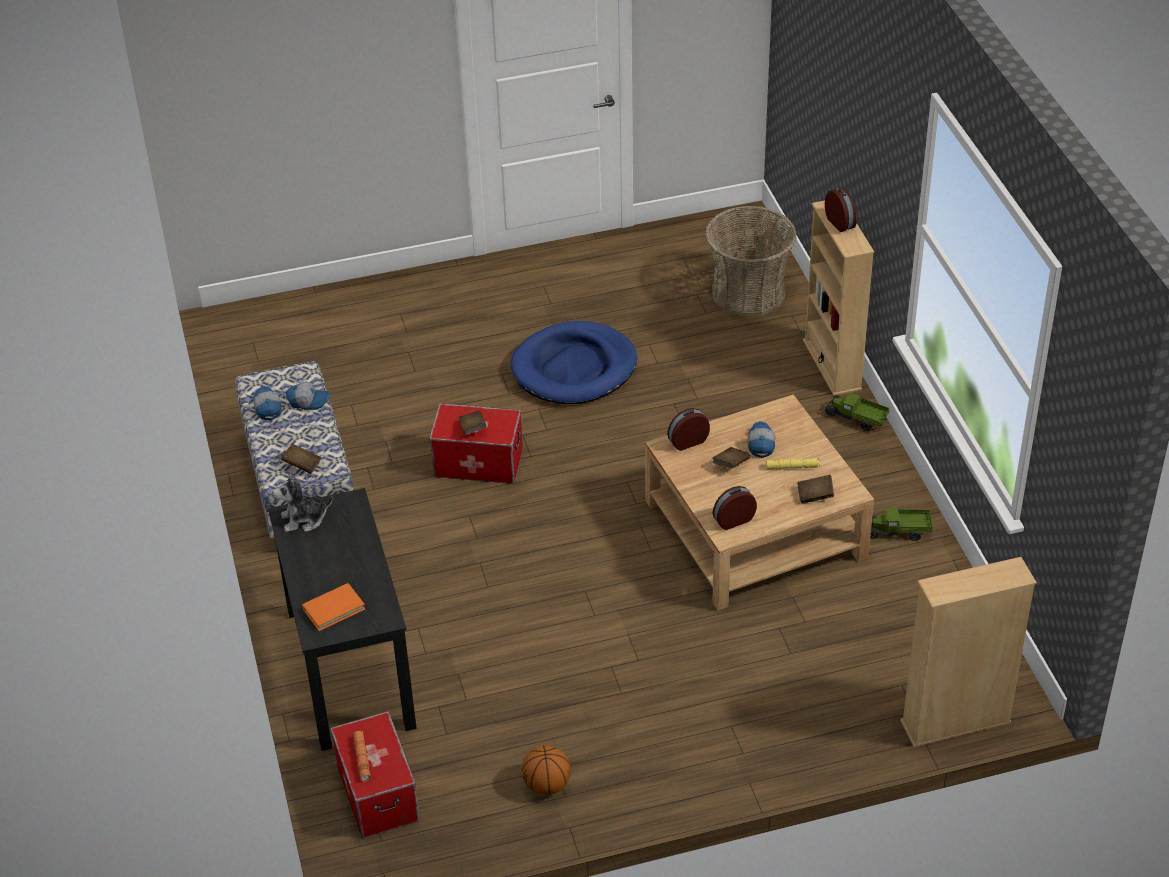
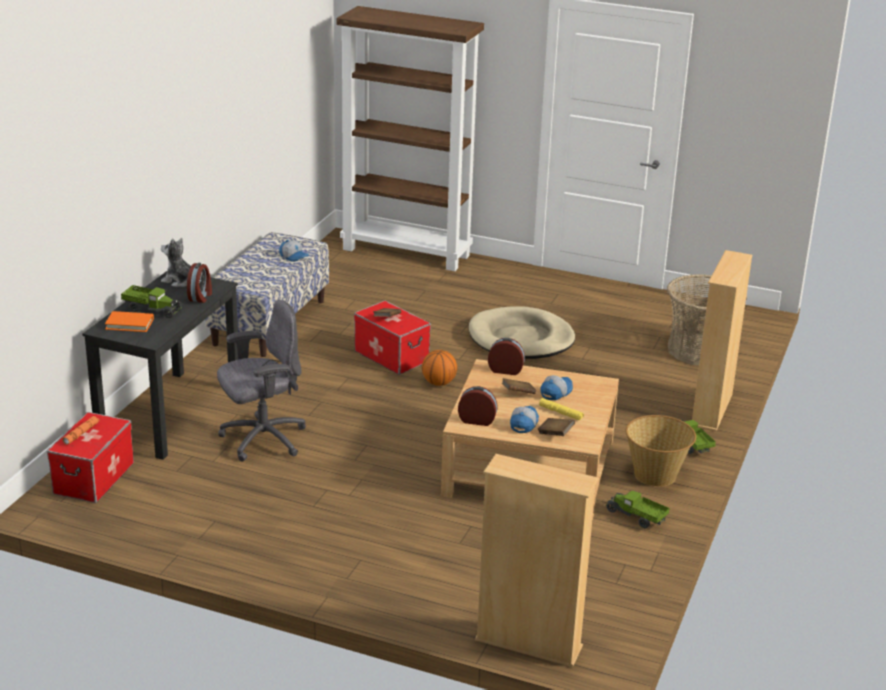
camera: 35 degrees right, 15 degrees down
(267, 407) = (266, 250): cap -> cap (523, 424)
(302, 465) = (245, 281): brown book -> none
(326, 305) = (407, 252): none -> brown bookcase
(329, 576) = (152, 309): none -> toy truck
(480, 644) = (262, 439): none -> grey office chair
(546, 785) = (196, 527): basketball -> basketball (438, 383)
(574, 368) = (521, 338): blue dog bed -> beige dog bed
(841, 222) = (732, 265): alarm clock -> alarm clock (201, 297)
(864, 472) = (655, 474): none -> basket

